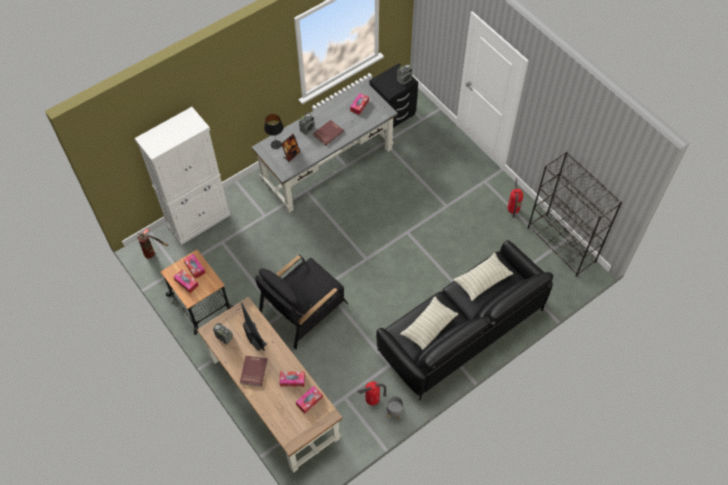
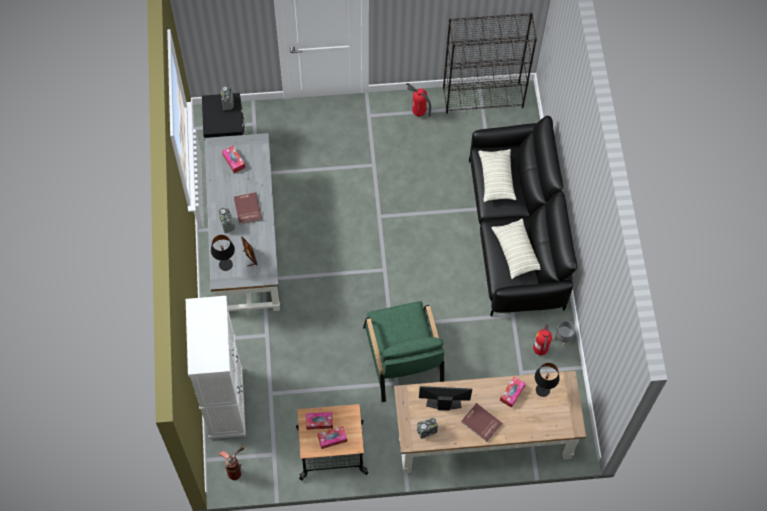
camera: 60 degrees left, 5 degrees up
(303, 308) = (402, 357): black armchair -> green armchair
(309, 401) = (542, 390): tissue box -> black table lamp

